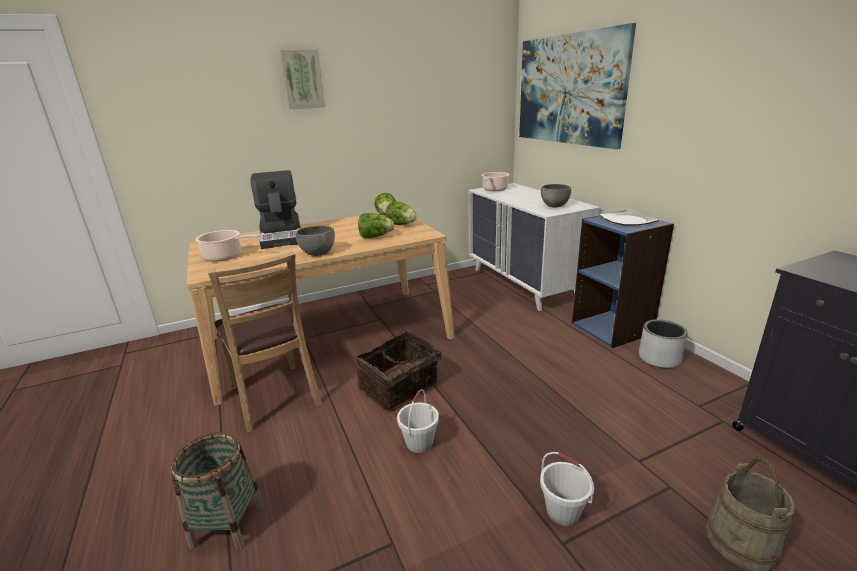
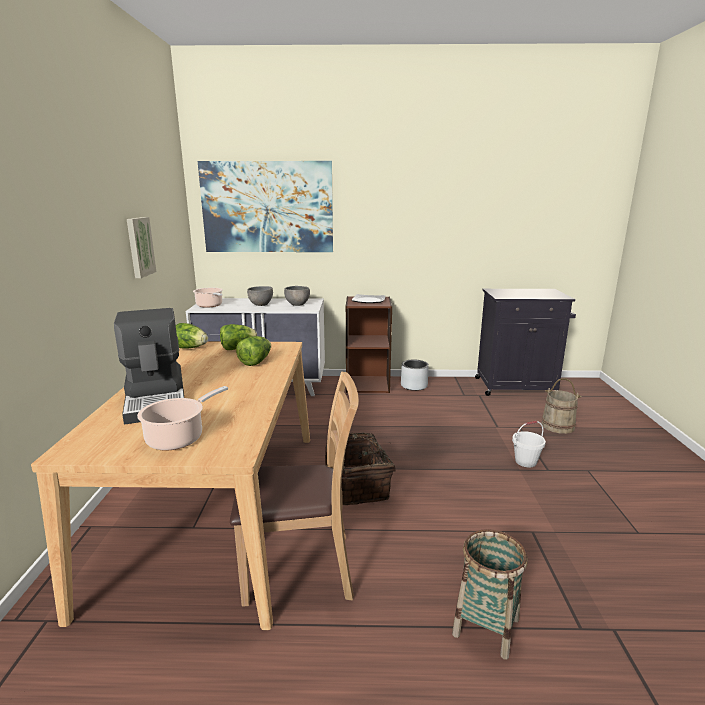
camera: 65 degrees left, 5 degrees down
(282, 236) = (157, 399): coffee machine -> coffee machine turned 60 degrees clockwise
(302, 79) = (58, 188): picture -> picture (139, 247)
(318, 253) = (262, 389): grey bowl -> grey bowl (261, 305)
(419, 443) = (438, 494): white bucket -> none
(612, 328) = (367, 384): blue bookcase -> brown bookcase

